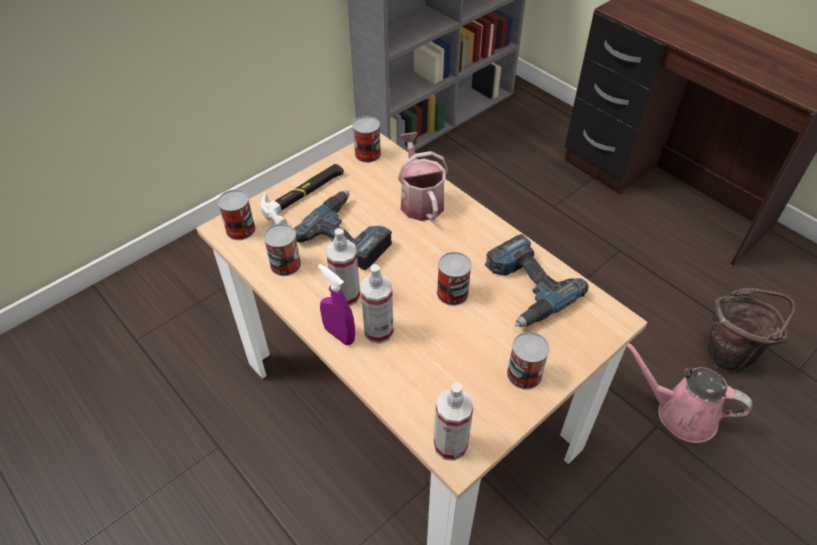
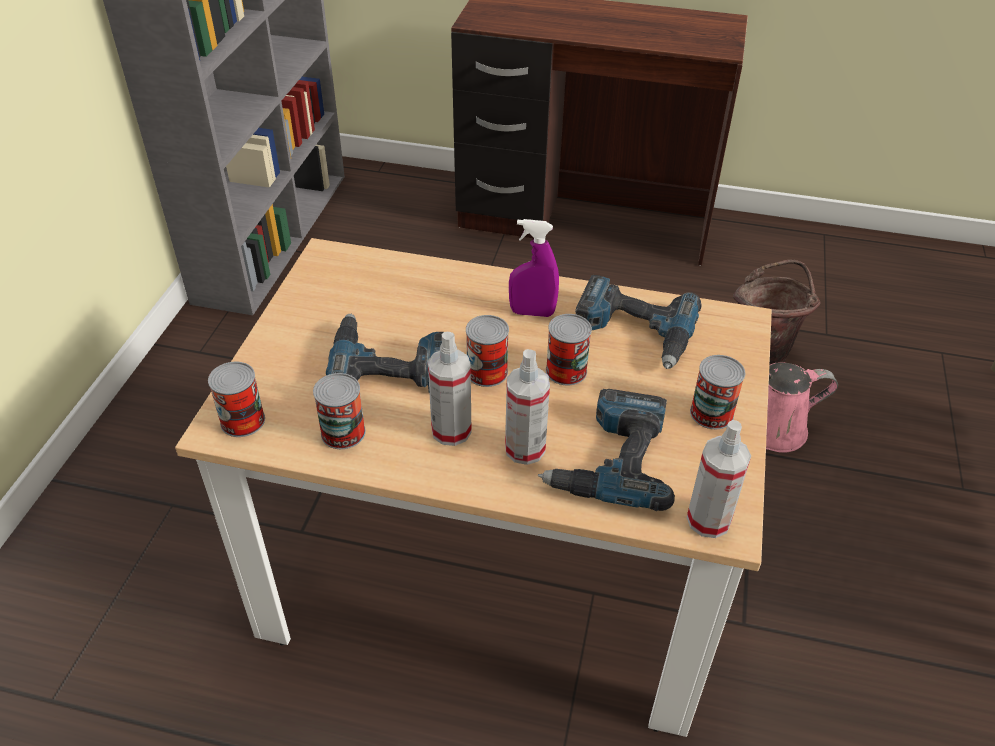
camera: 35 degrees left, 5 degrees down
(305, 195) = (291, 345): hammer -> none
(339, 335) = (484, 475): purple spray bottle -> purple spray bottle (532, 312)
(367, 154) = (327, 268): can -> can (487, 372)
(420, 200) = (438, 291): watering can -> none
(425, 367) = (610, 458): none -> power drill

